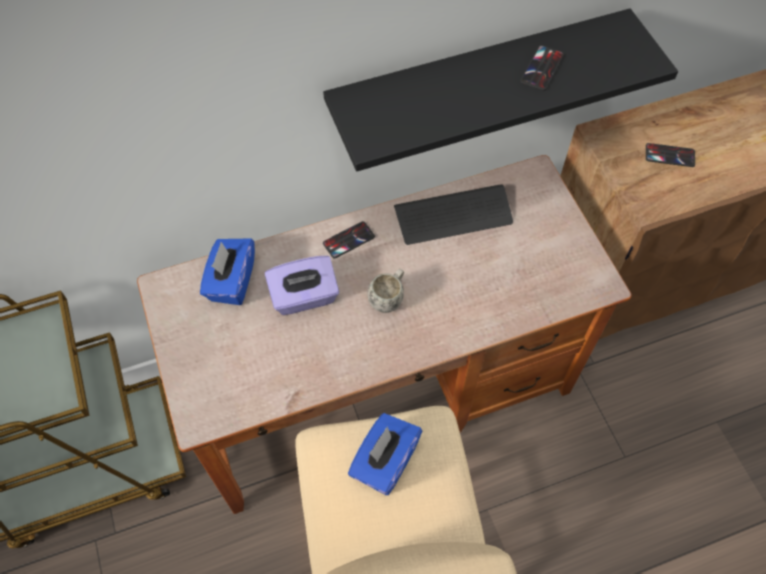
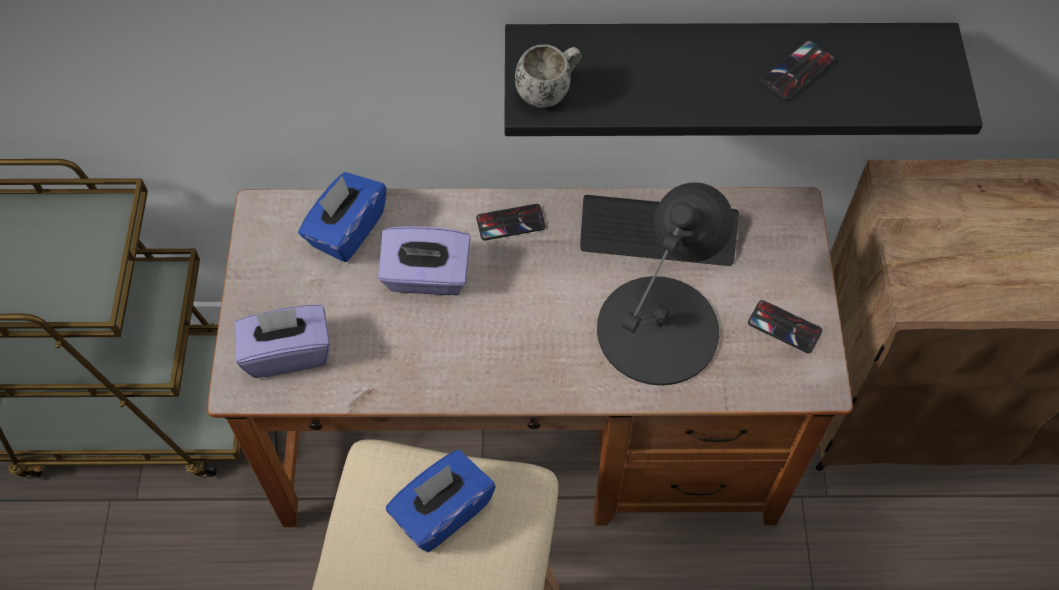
camera: 20 degrees right, 0 degrees up
(224, 384) = (288, 352): none -> purple tissue box
(388, 298) = (530, 311): white mug -> white mug (549, 91)
(482, 282) = (659, 329): none -> black table lamp
(669, 155) = (980, 238): phone -> phone (784, 327)

